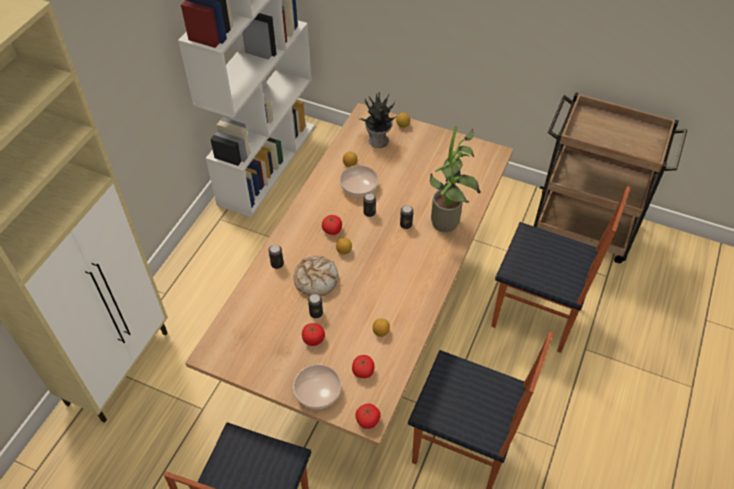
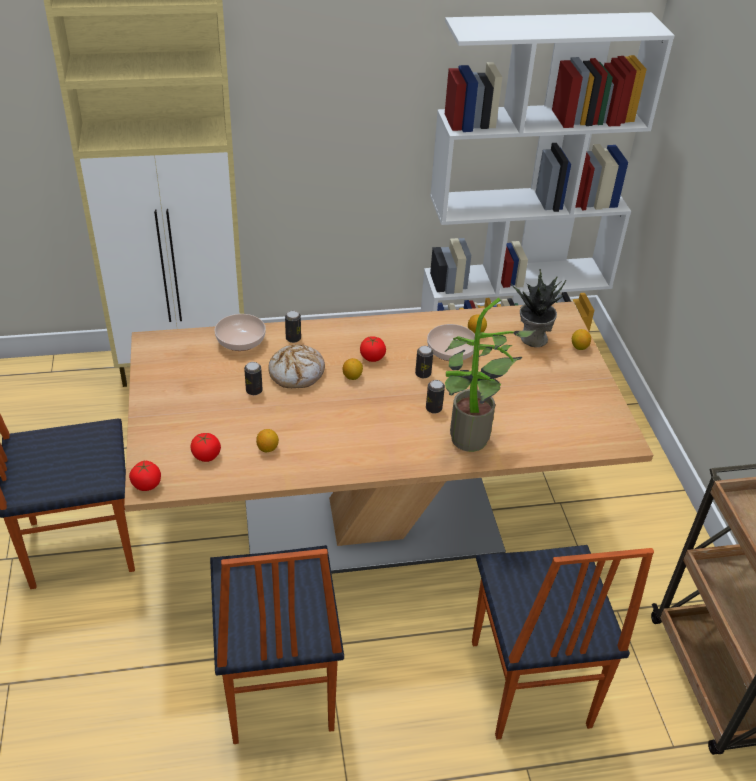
camera: 55 degrees right, 10 degrees down
(313, 339) = (220, 402): tomato -> none
(317, 392) = (157, 432): bowl -> bowl (240, 340)

